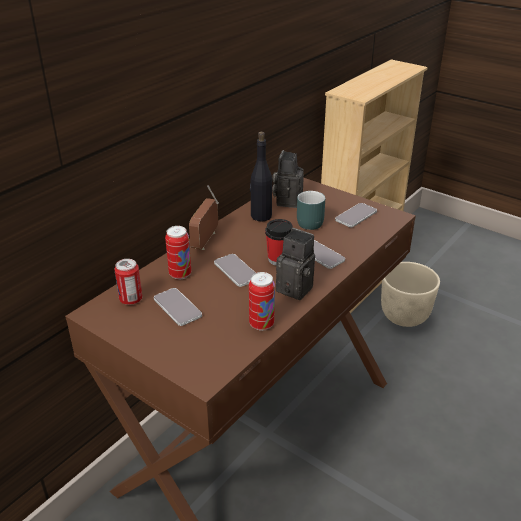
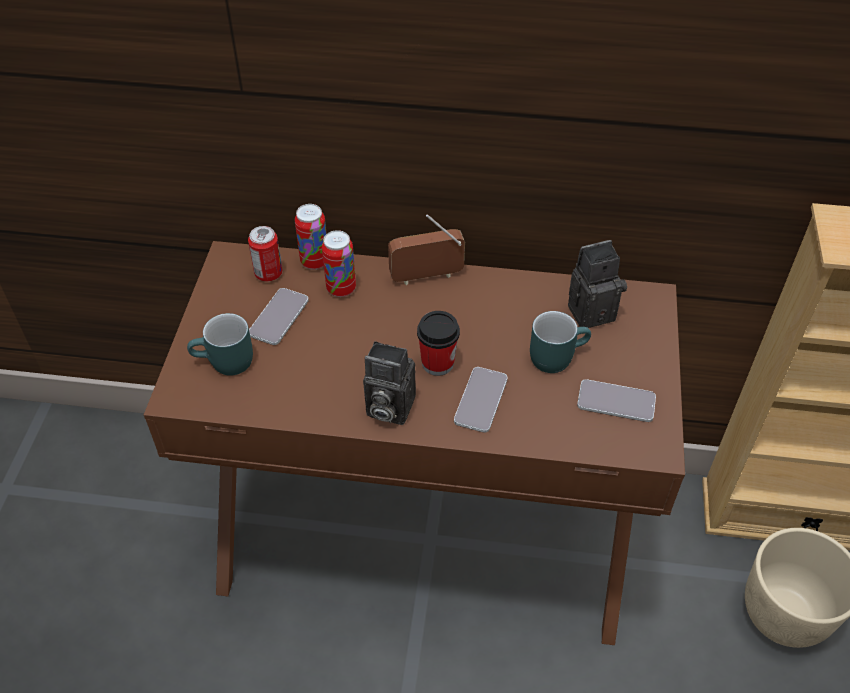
camera: 60 degrees right, 15 degrees up
(196, 345) = (225, 364): none -> turquoise mug
(236, 271) = (383, 334): phone -> none
(261, 216) = (526, 301): black bottle -> none
(261, 324) = (294, 403): can -> can (314, 262)
(297, 288) = (387, 407): camera -> camera turned 105 degrees clockwise

